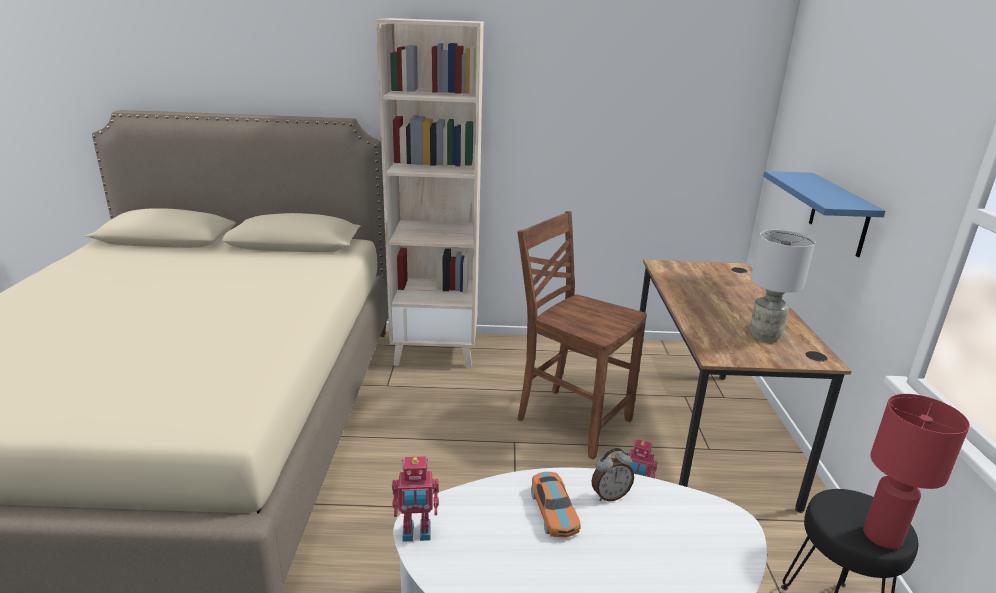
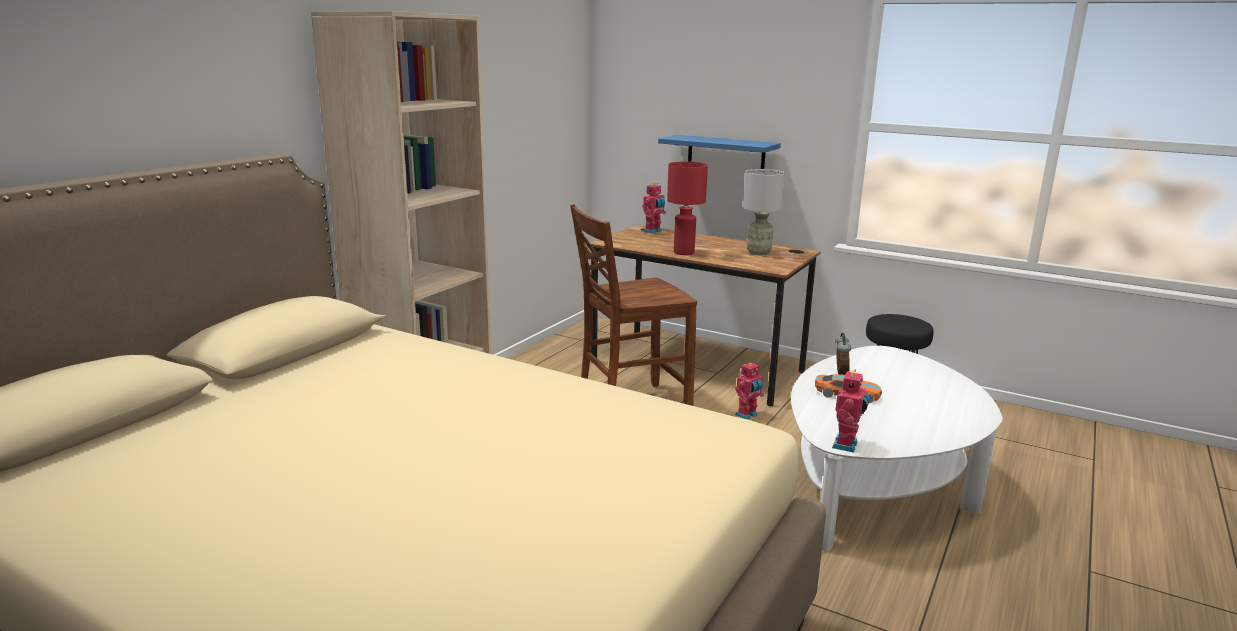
camera: 60 degrees left, 5 degrees down
(737, 273) = (653, 231): none -> toy robot
(881, 535) = (916, 323): red table lamp -> red table lamp (683, 252)

